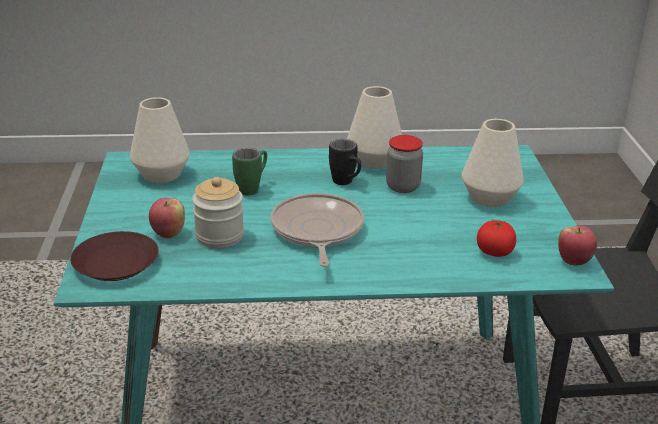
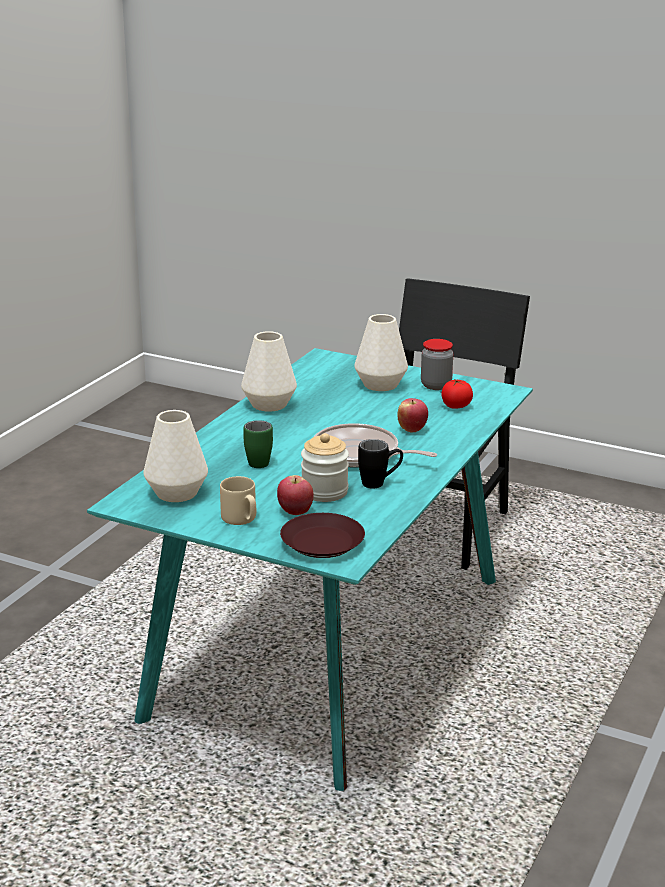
camera: 60 degrees left, 5 degrees down
(134, 213) = (241, 519): none -> beige mug
(346, 183) = (295, 424): black mug -> black mug (380, 483)
(403, 187) = (327, 407): jar -> jar (436, 385)
(574, 261) = (492, 388): apple -> apple (412, 429)

